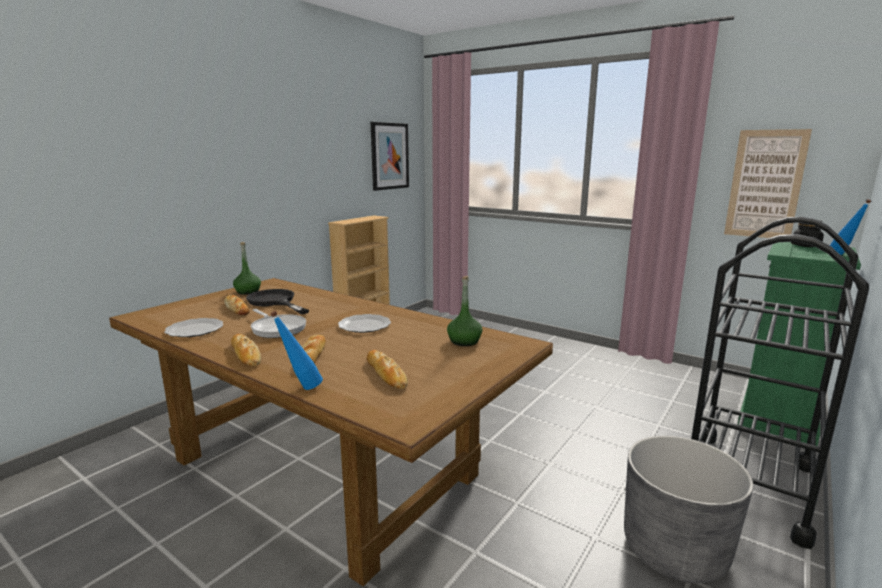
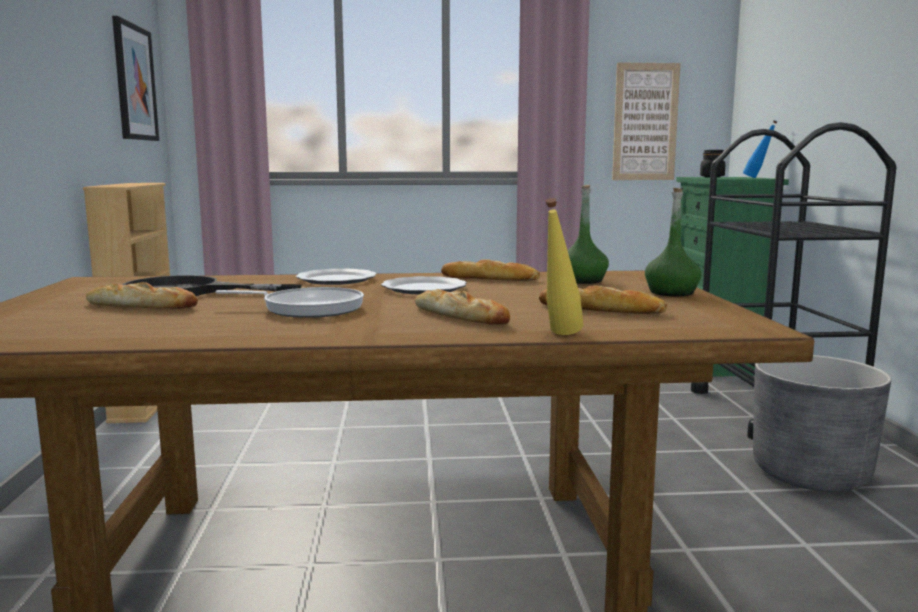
camera: 40 degrees left, 5 degrees down
(194, 330) = (157, 332): plate -> plate (337, 280)
(246, 354) = (359, 331): bread -> bread (489, 278)
(248, 292) = (86, 292): green bottle -> green bottle (671, 293)
(300, 388) = (559, 335): blue bottle -> yellow bottle

